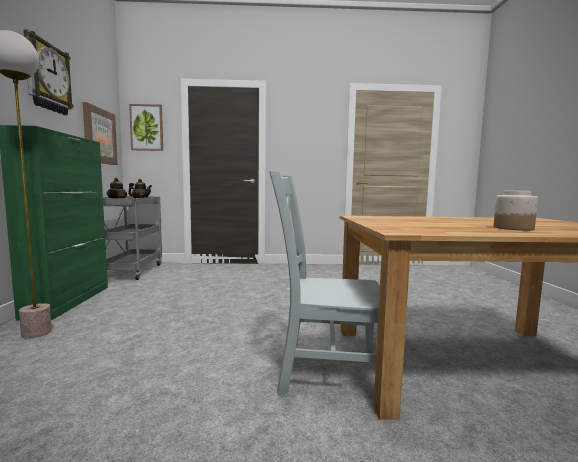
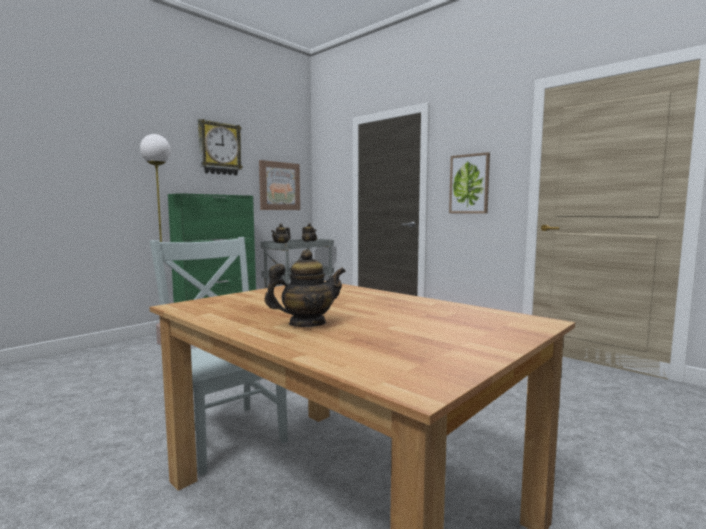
camera: 45 degrees right, 0 degrees up
(147, 127) = (328, 172): picture -> picture (469, 184)
(513, 228) = (307, 324): jar -> teapot

